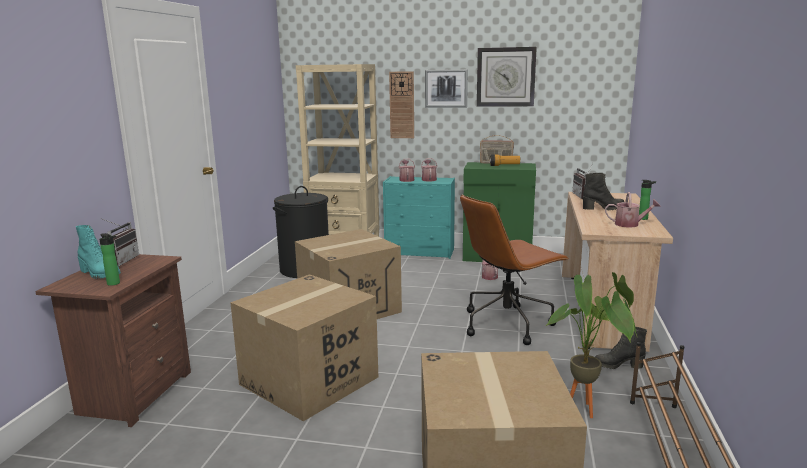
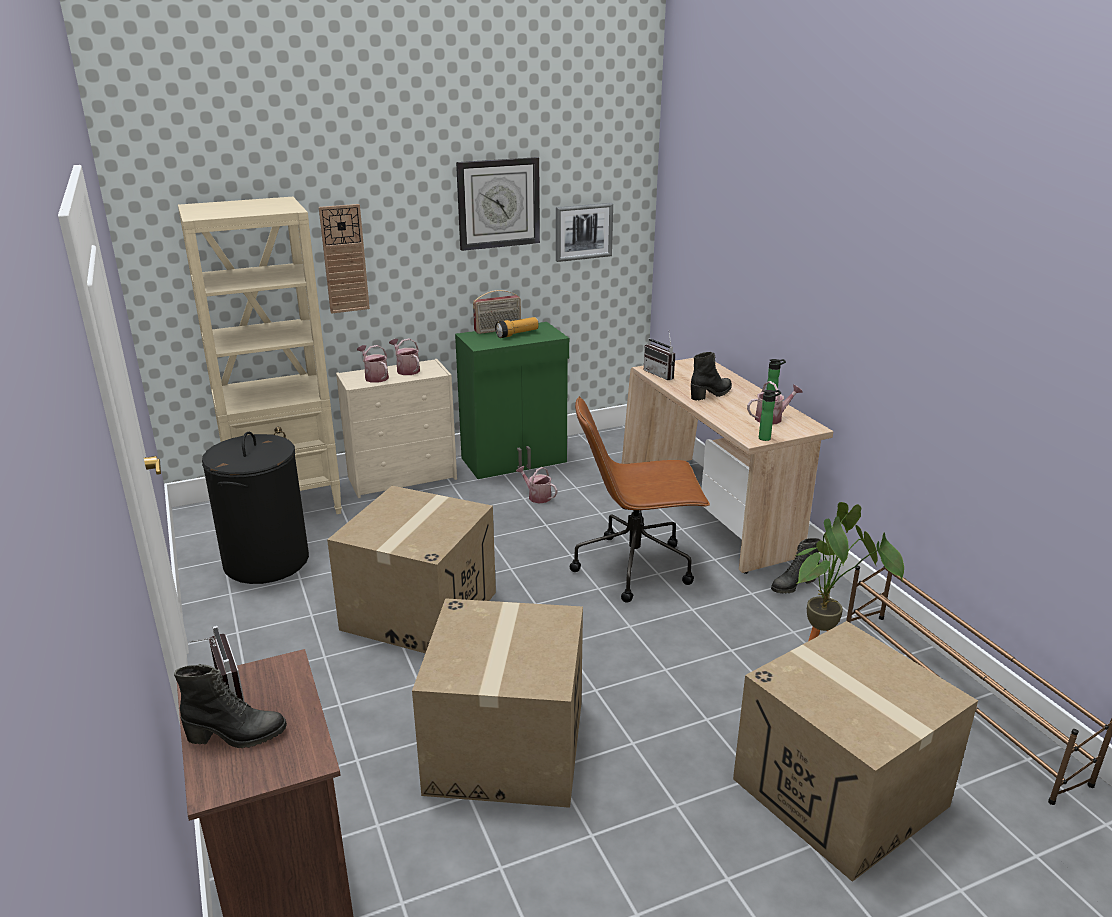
camera: 35 degrees left, 10 degrees up
(99, 274) = (236, 736): turquoise boot -> black boot
(115, 284) = (302, 744): bottle -> bottle (766, 438)
(420, 252) = (403, 478): turquoise dresser -> beige dresser
(446, 88) = (413, 227): picture -> picture (583, 231)
(507, 323) = (635, 566): brown office chair -> brown office chair turned 60 degrees clockwise

